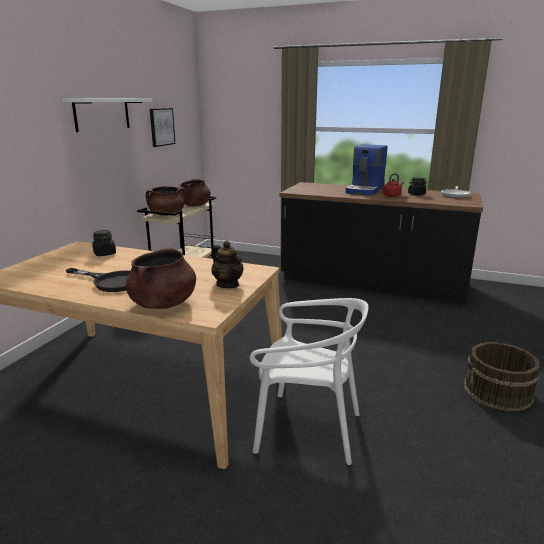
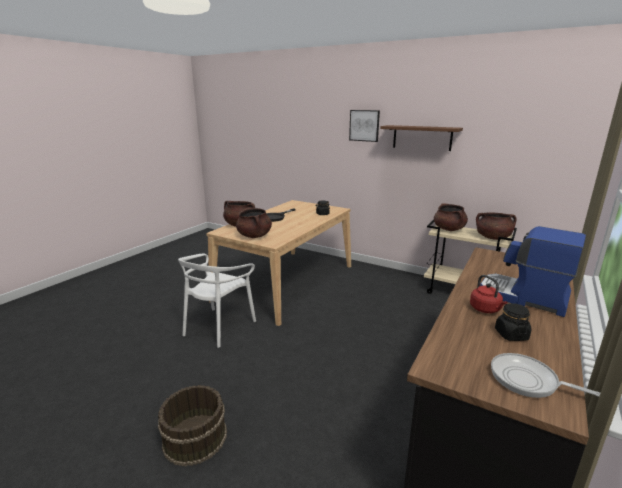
camera: 100 degrees right, 0 degrees up
(102, 114) = (422, 137): white shelf -> brown shelf
(161, 127) = (503, 156): picture -> picture (364, 125)
(228, 284) = (254, 236): teapot -> brown cooking pot

